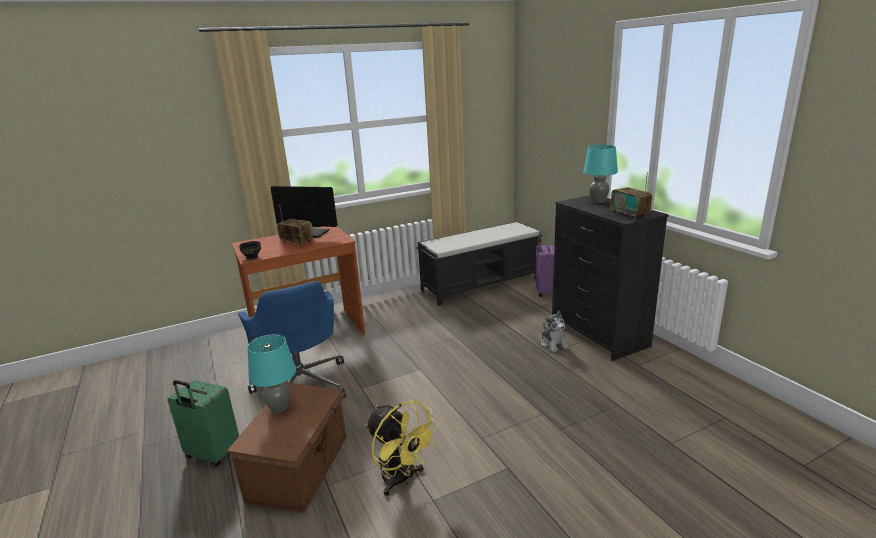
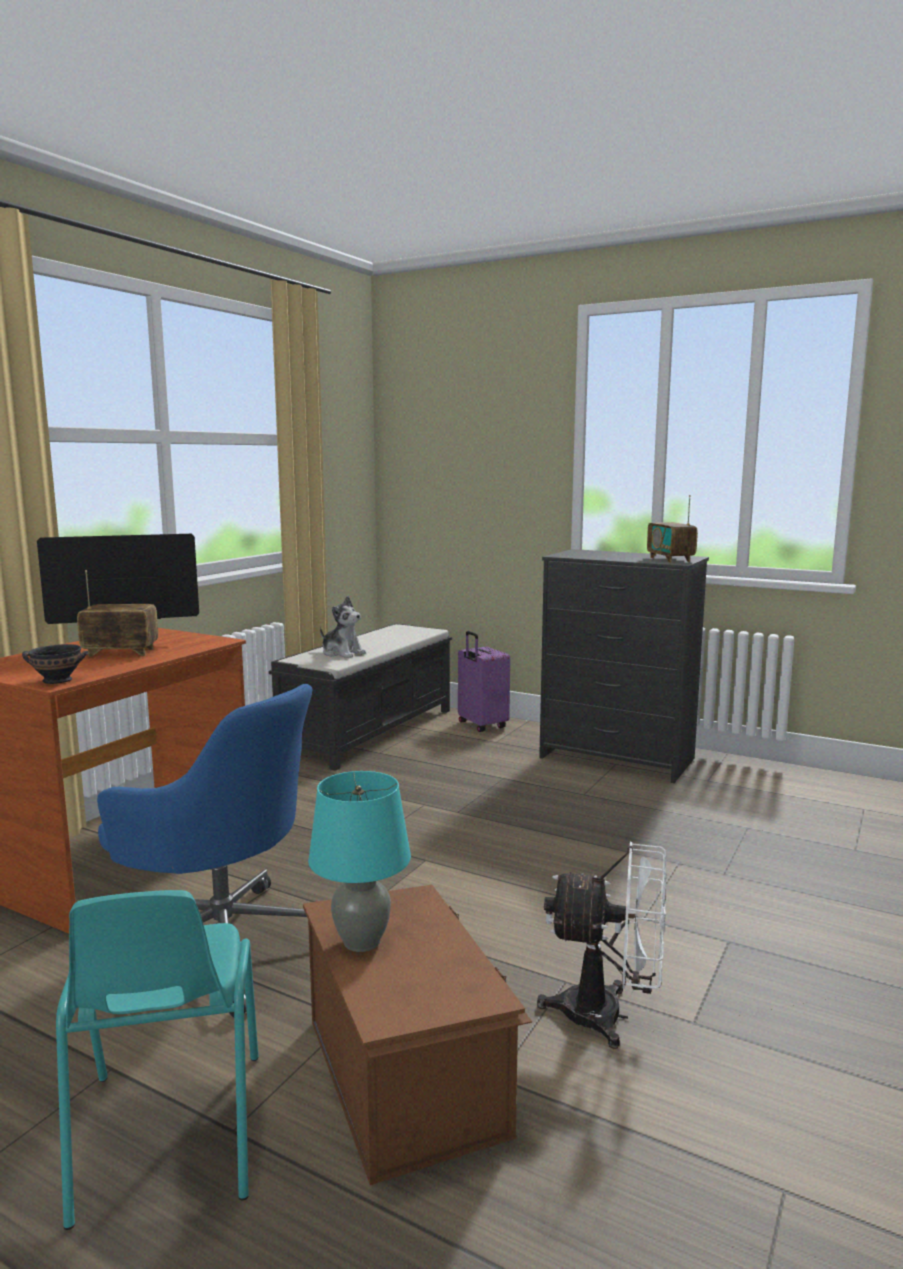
camera: 35 degrees left, 10 degrees down
(212, 455) = (168, 1136): green suitcase -> turquoise chair
(402, 480) = (609, 1016): yellow fan -> white fan
(553, 344) = (577, 781): plush toy -> plush toy (342, 653)
(598, 201) = (597, 553): turquoise table lamp -> none
(629, 215) = (670, 559): radio -> radio turned 45 degrees clockwise

